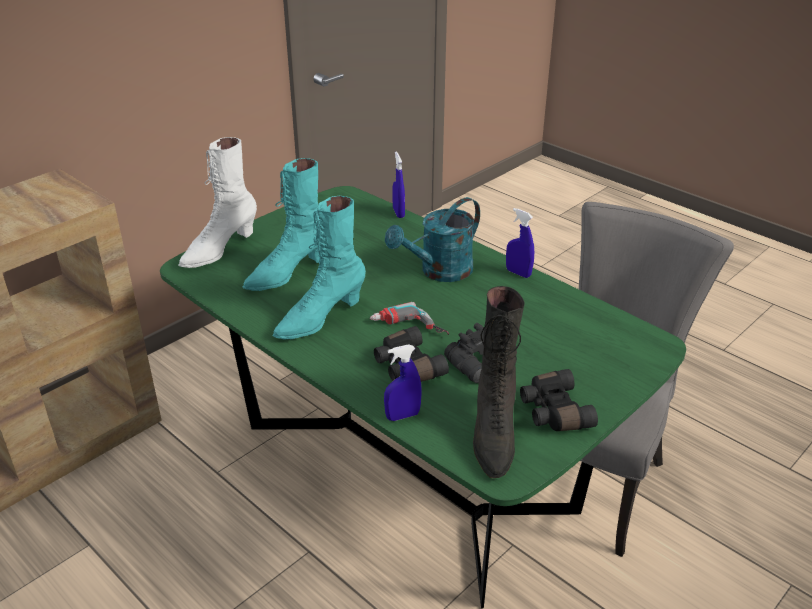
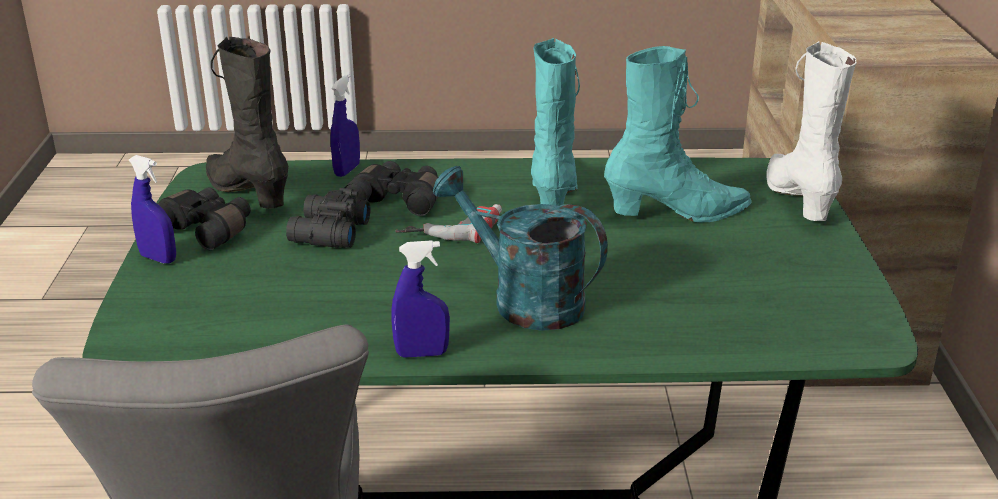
camera: 135 degrees right, 5 degrees down
(288, 273) = (677, 213): turquoise boot -> turquoise boot turned 75 degrees clockwise
(398, 213) = (740, 357): blue spray bottle -> blue spray bottle (158, 258)
(439, 272) = (524, 300): turquoise watering can -> turquoise watering can turned 60 degrees counterclockwise

